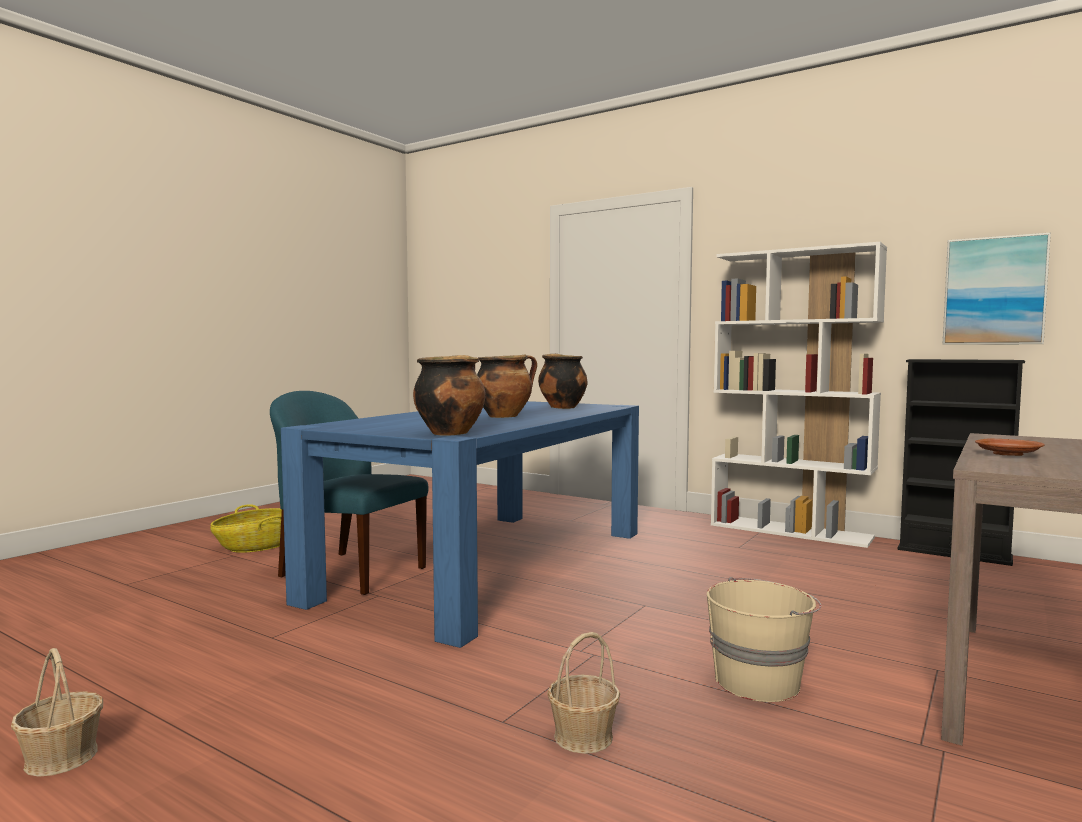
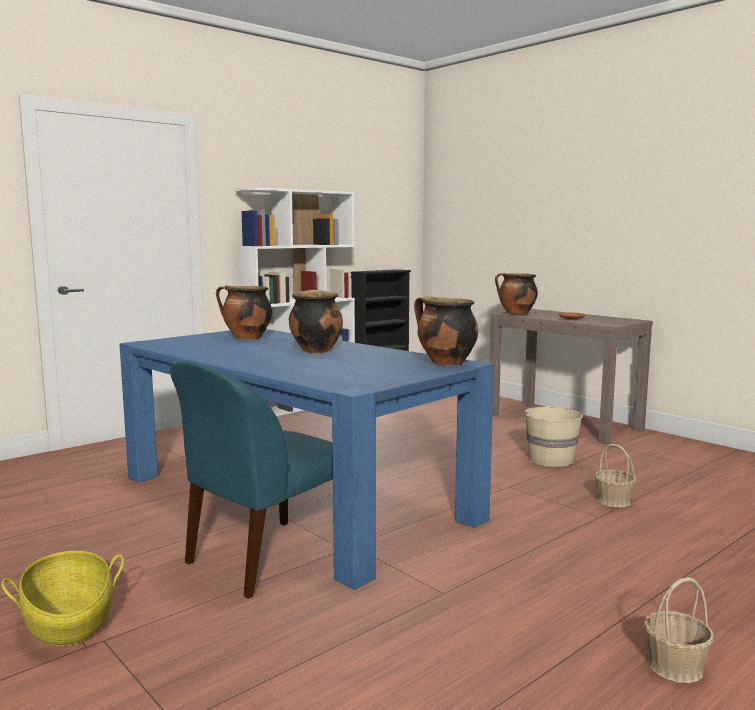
camera: 75 degrees left, 5 degrees up
(994, 291) = (380, 227): picture -> none
(999, 438) = (516, 314): none -> cooking pot

